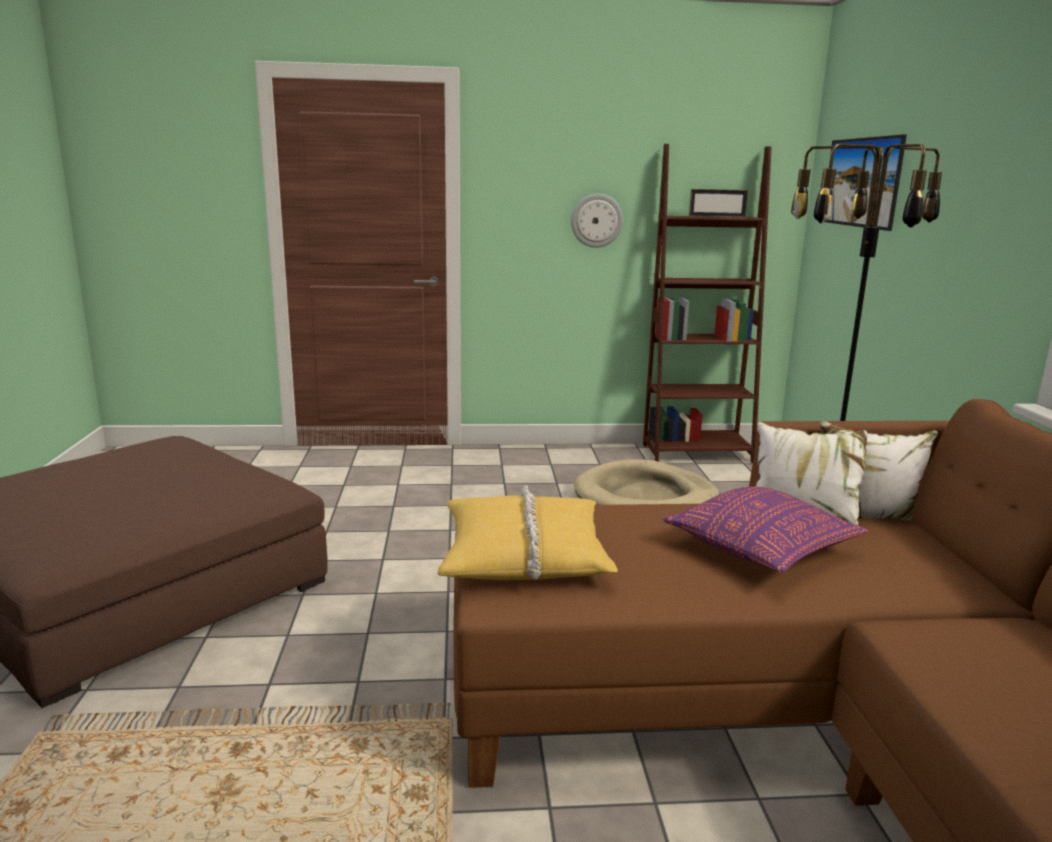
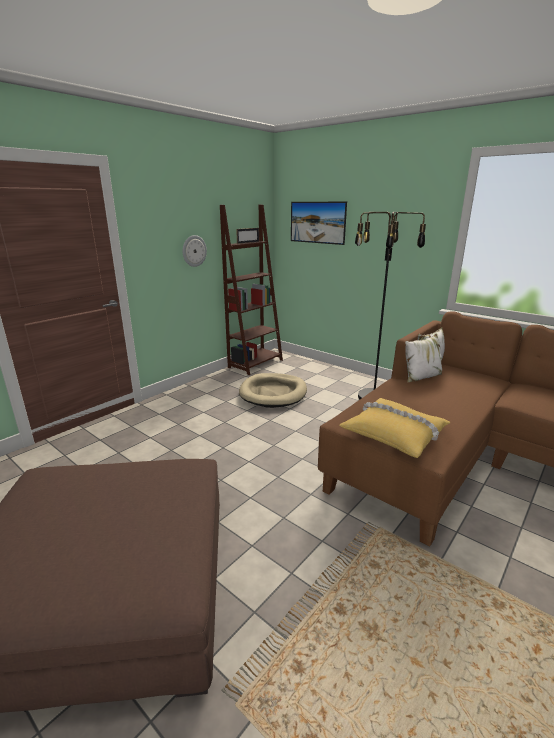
camera: 45 degrees left, 5 degrees up
(760, 549) = (438, 392): purple pillow -> none

